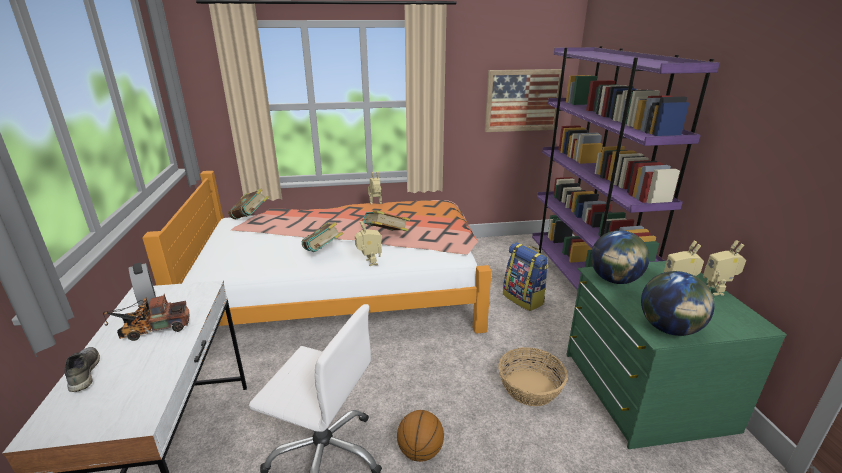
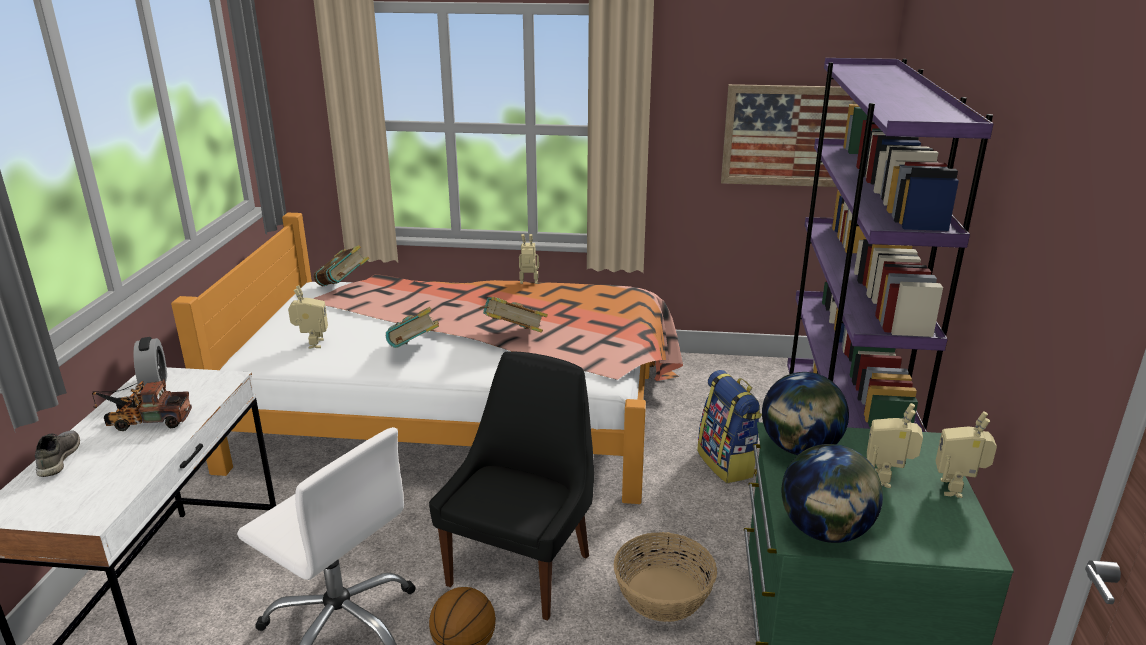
camera: 15 degrees right, 0 degrees up
(369, 262) = (469, 373): toy robot -> toy robot (312, 344)
(433, 387) = (522, 567): none -> black chair

